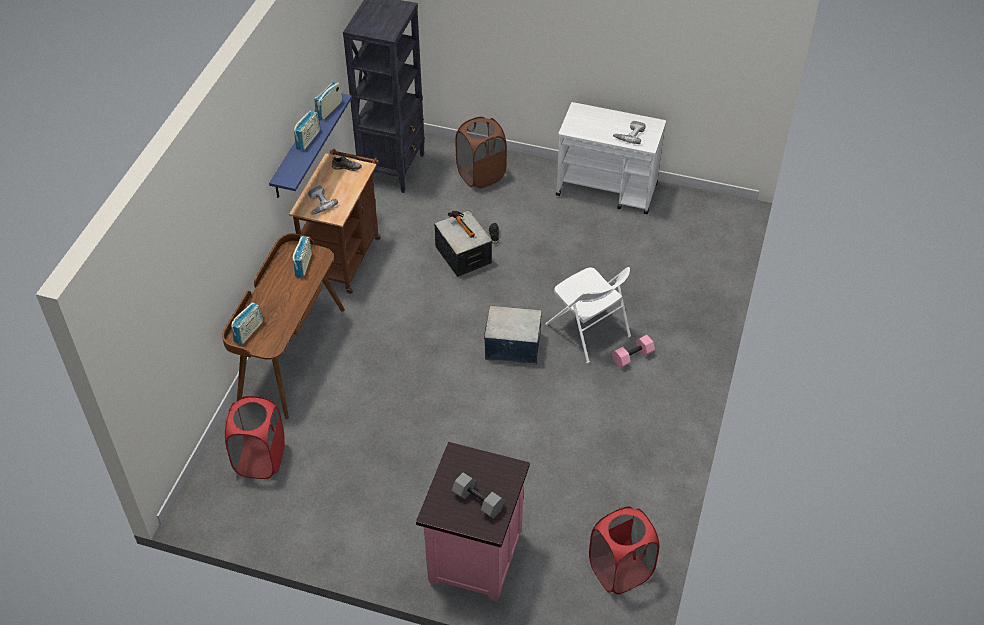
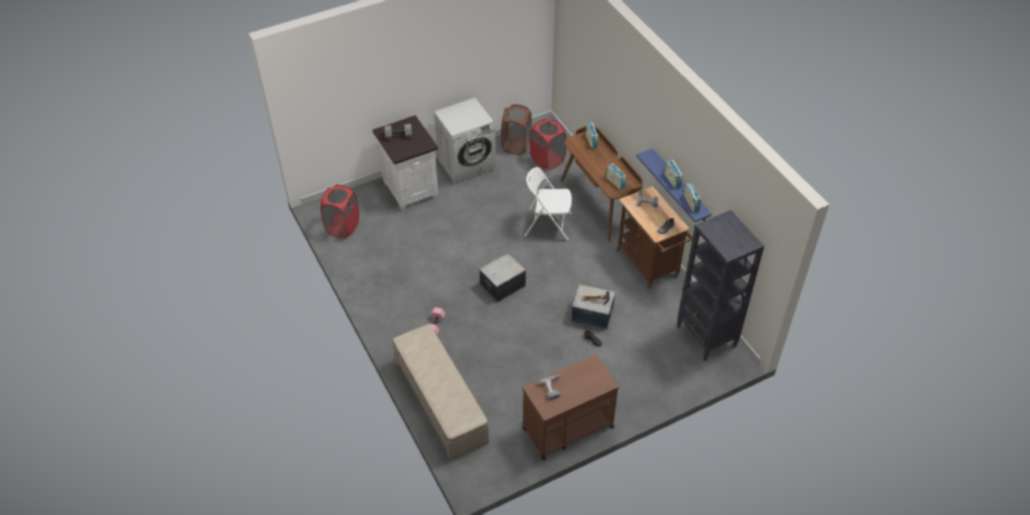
camera: 135 degrees right, 0 degrees up
(362, 537) = (466, 165): none -> white washing machine
(474, 560) = (410, 189): pink cabinet -> white cabinet
(481, 175) = (653, 375): brown laundry basket -> brown laundry basket (516, 145)
(587, 330) = (474, 323): white chair -> white chair (548, 224)
(607, 190) = (567, 428): white cart -> brown cart
(700, 286) = (440, 401): none -> beige bench

